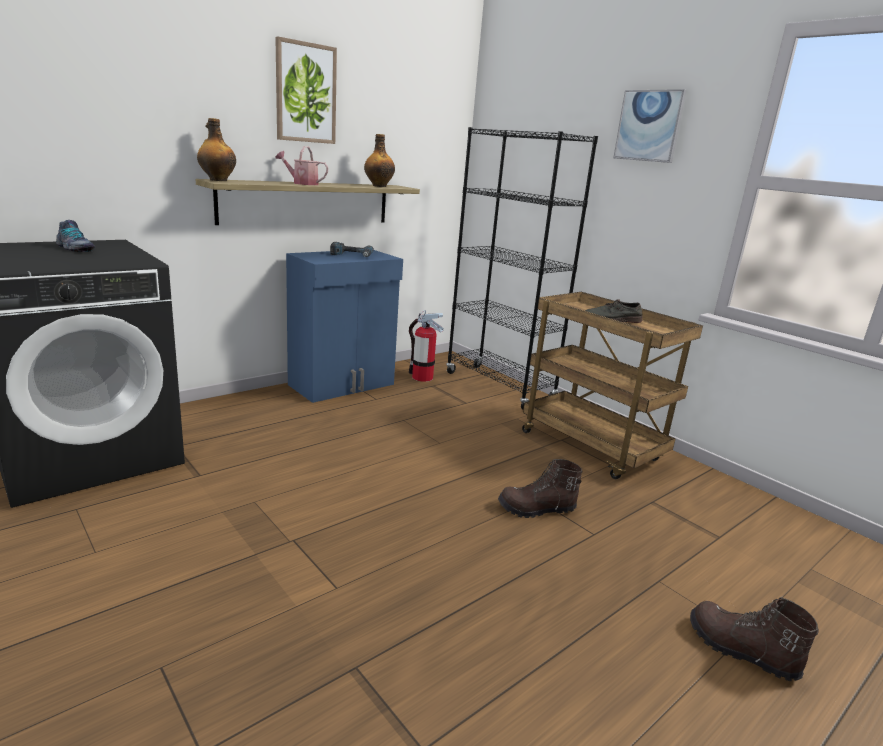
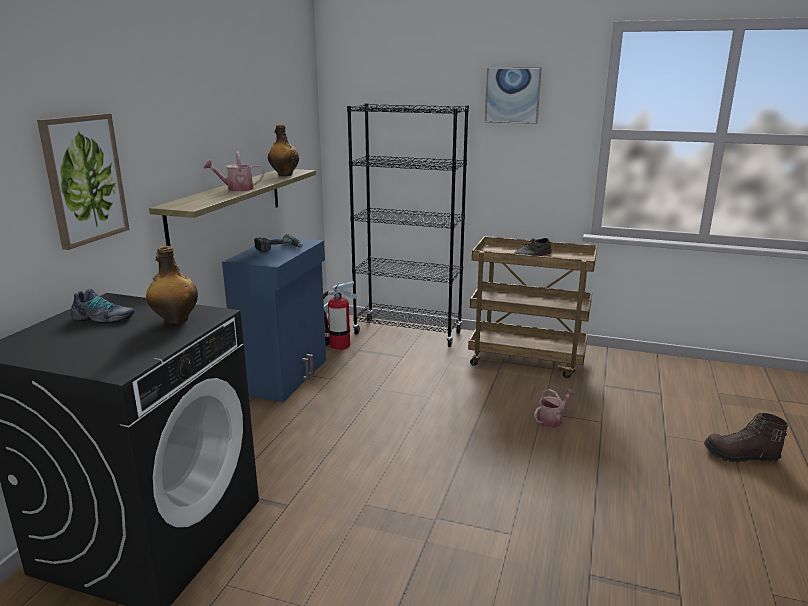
camera: 30 degrees left, 0 degrees up
(217, 180) = (176, 205): bottle -> bottle (175, 320)
(305, 93) = (215, 96): picture -> picture (84, 179)
(536, 509) = (552, 420): brown boot -> watering can

